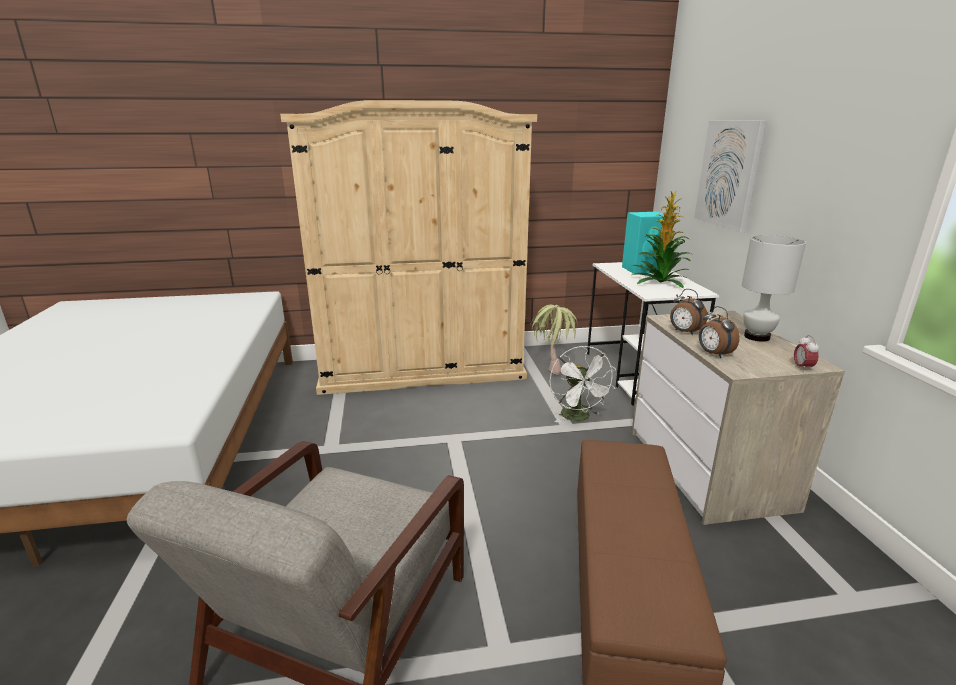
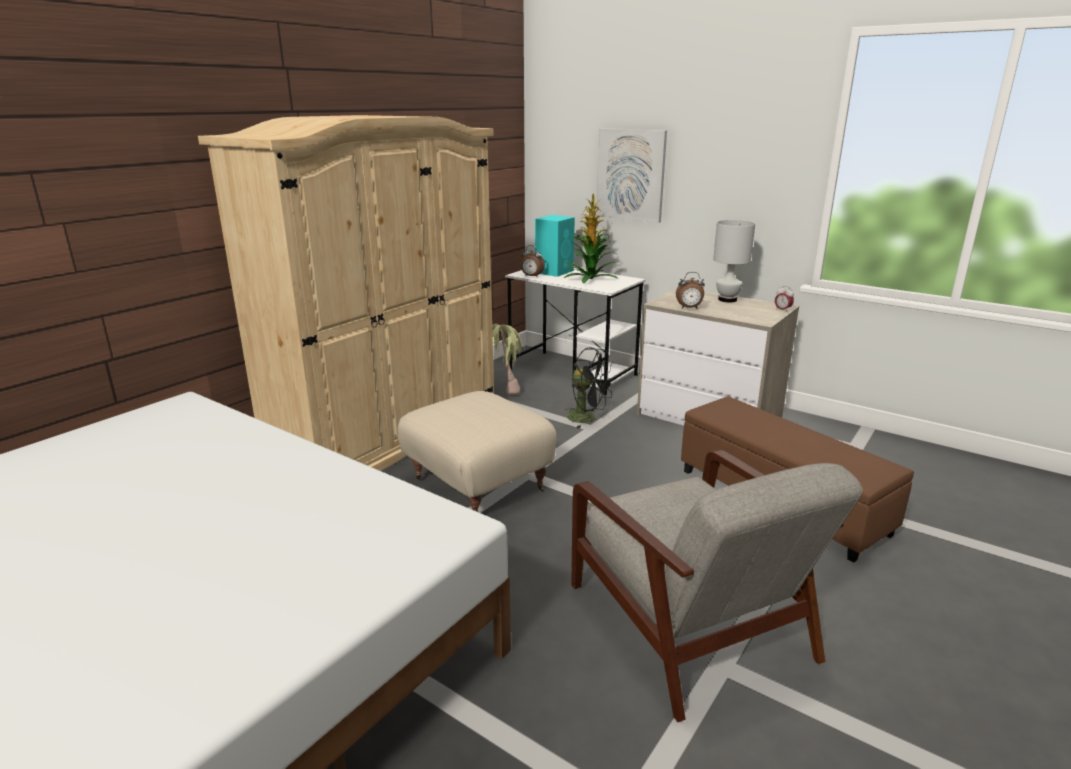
camera: 45 degrees left, 0 degrees up
(410, 429) = (478, 485): none -> beige ottoman
(579, 417) = (587, 418): white fan -> black fan
(713, 354) = (732, 316): alarm clock -> alarm clock (531, 276)

